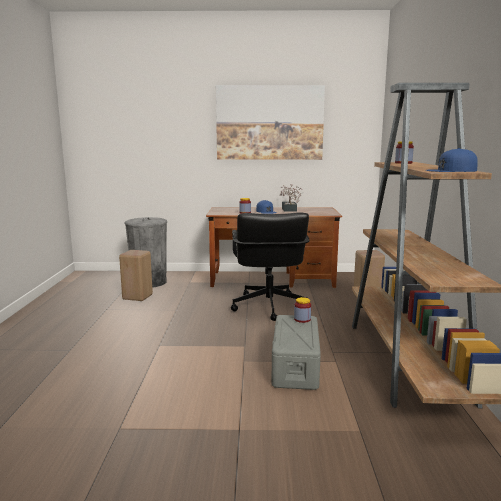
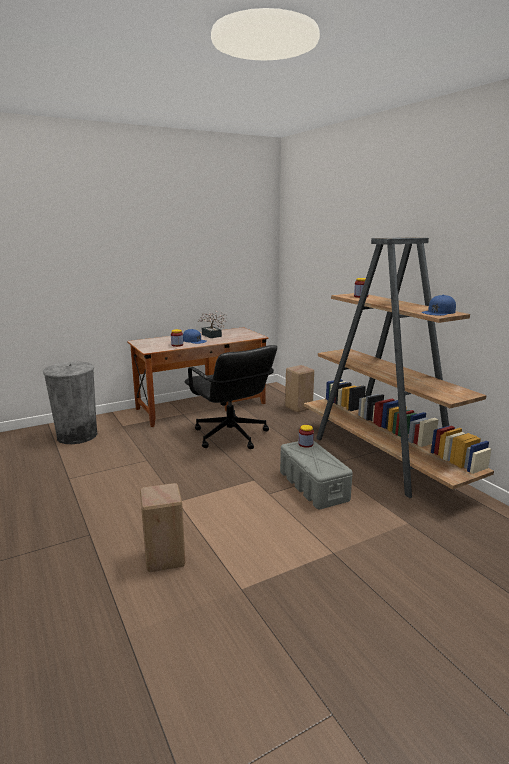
camera: 30 degrees left, 5 degrees up
(138, 297) = (87, 455): beige stool -> beige stool (166, 557)
(269, 123) = (180, 247): picture -> none

